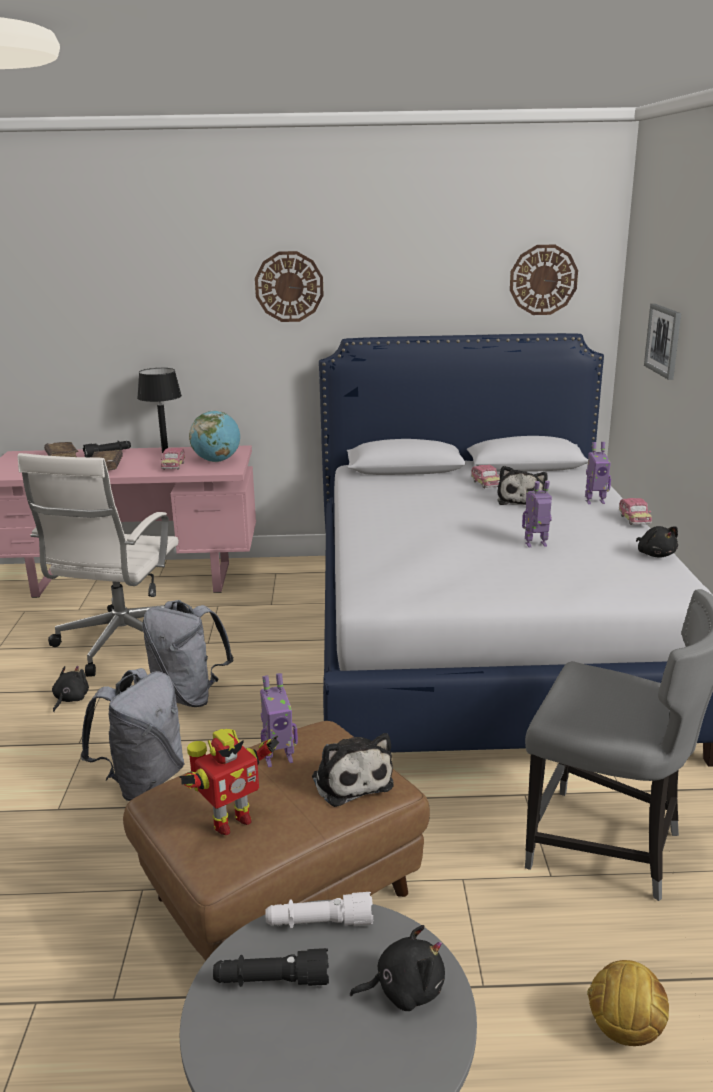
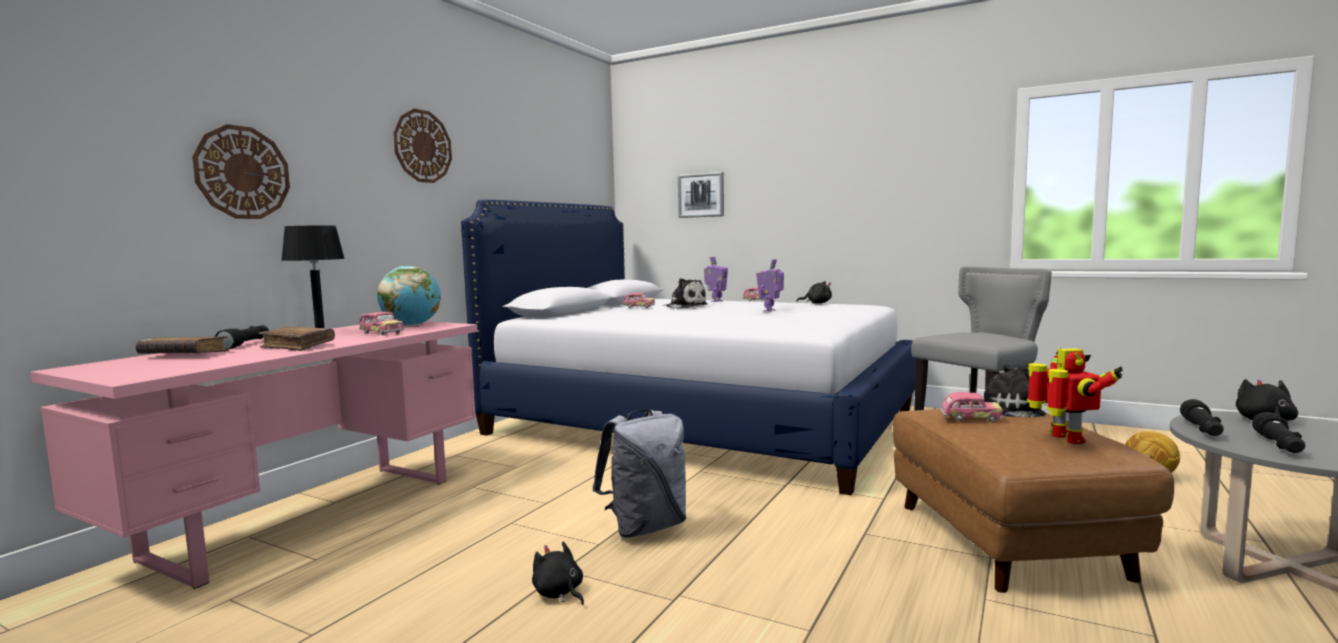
camera: 60 degrees left, 15 degrees down
(120, 644) = (467, 545): white office chair -> none
(143, 781) = (790, 572): grey backpack -> none
(278, 759) = (971, 418): toy robot -> toy car
(319, 923) = (1202, 430): white flashlight -> black flashlight
(543, 280) = (580, 166): wall clock -> wall clock (242, 172)

